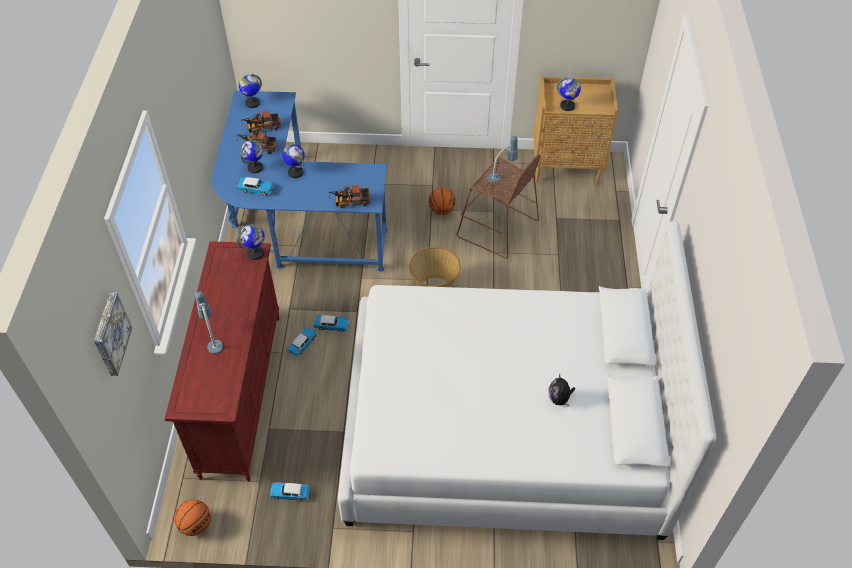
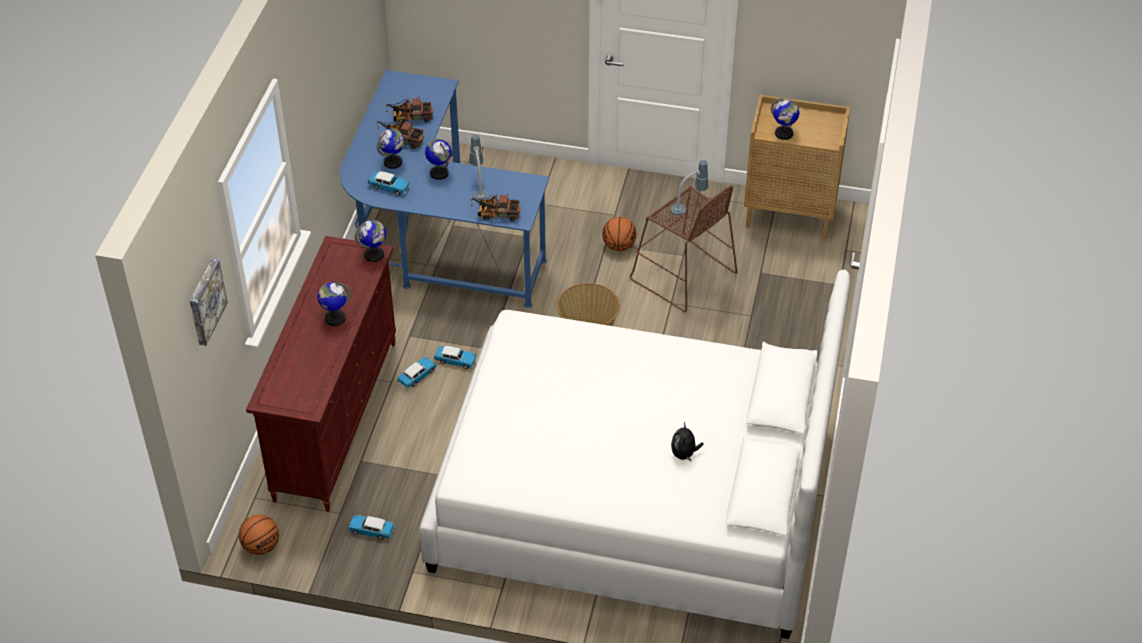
camera: 10 degrees right, 5 degrees down
(212, 338) = (310, 337): table lamp -> table lamp (479, 189)
(252, 103) = (404, 87): globe -> globe (335, 318)

